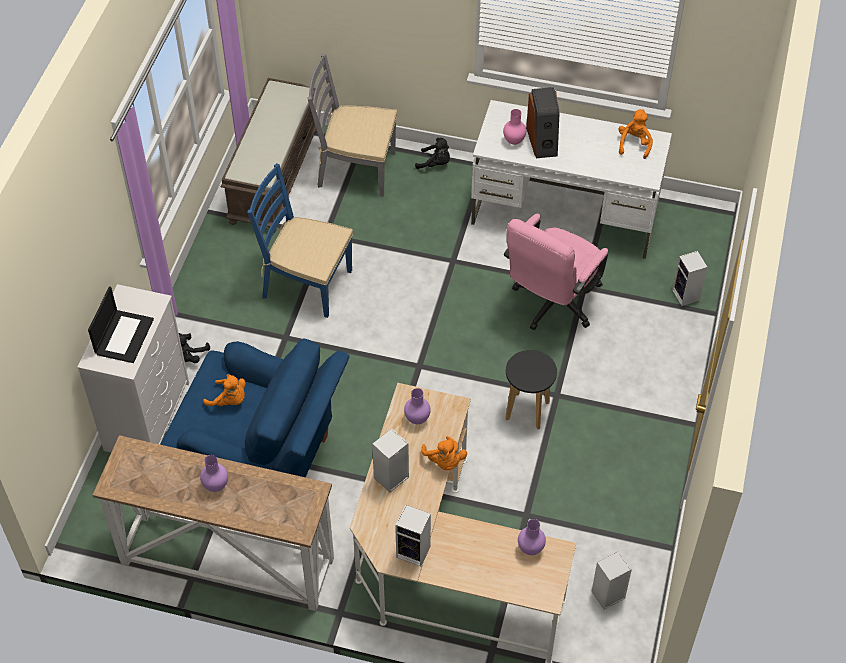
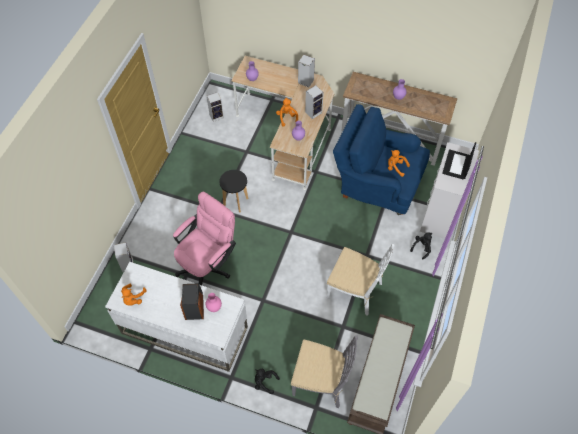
camera: 175 degrees left, 5 degrees up
(306, 284) = (355, 290): blue chair -> white chair

